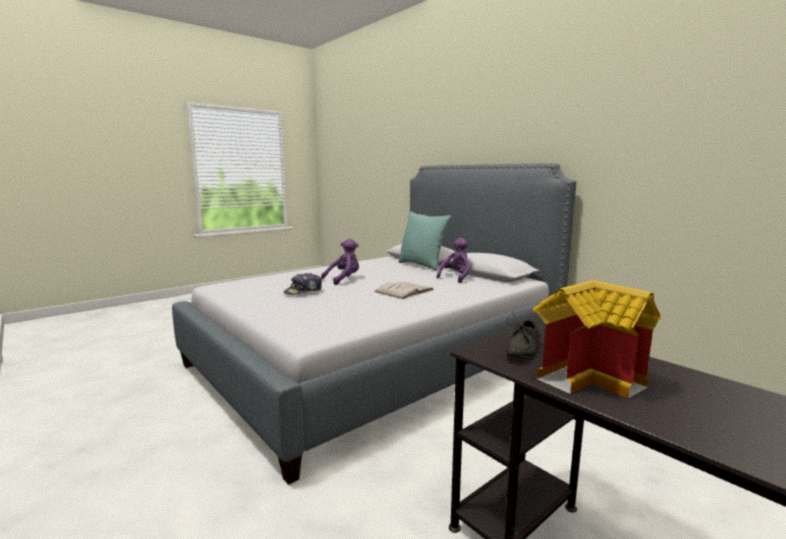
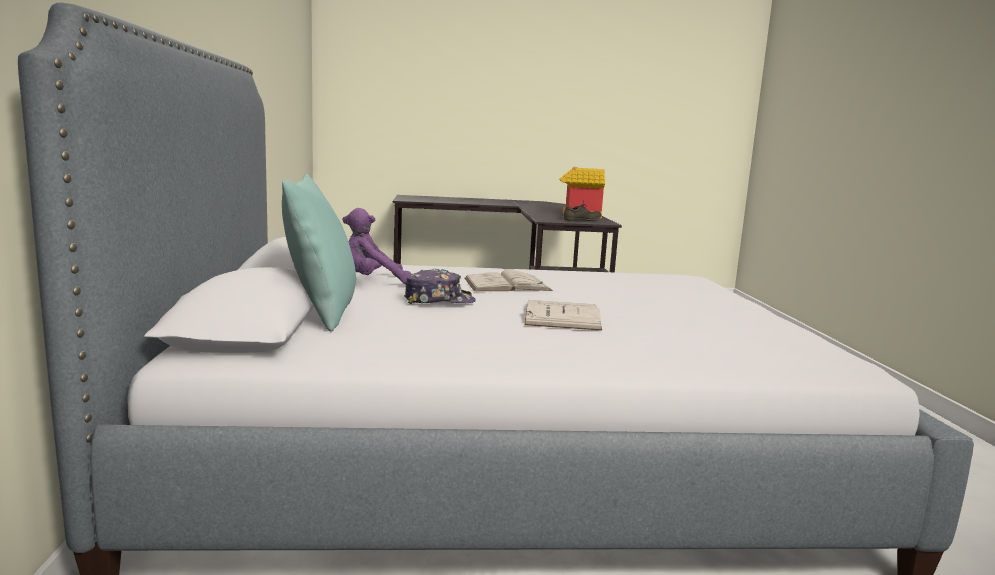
camera: 145 degrees left, 0 degrees up
(304, 291) = (662, 310): cap -> cap (439, 300)
(344, 279) = (562, 316): purple plush toy -> white book

